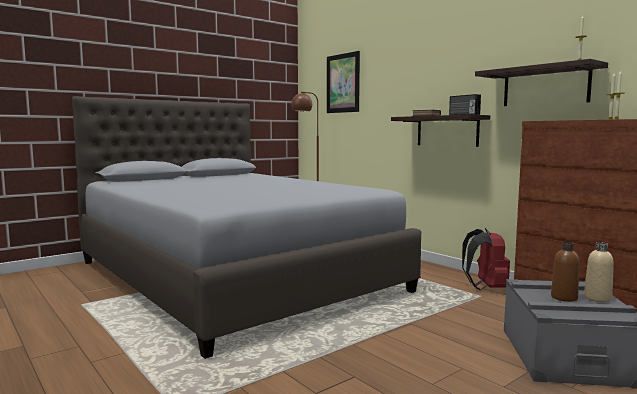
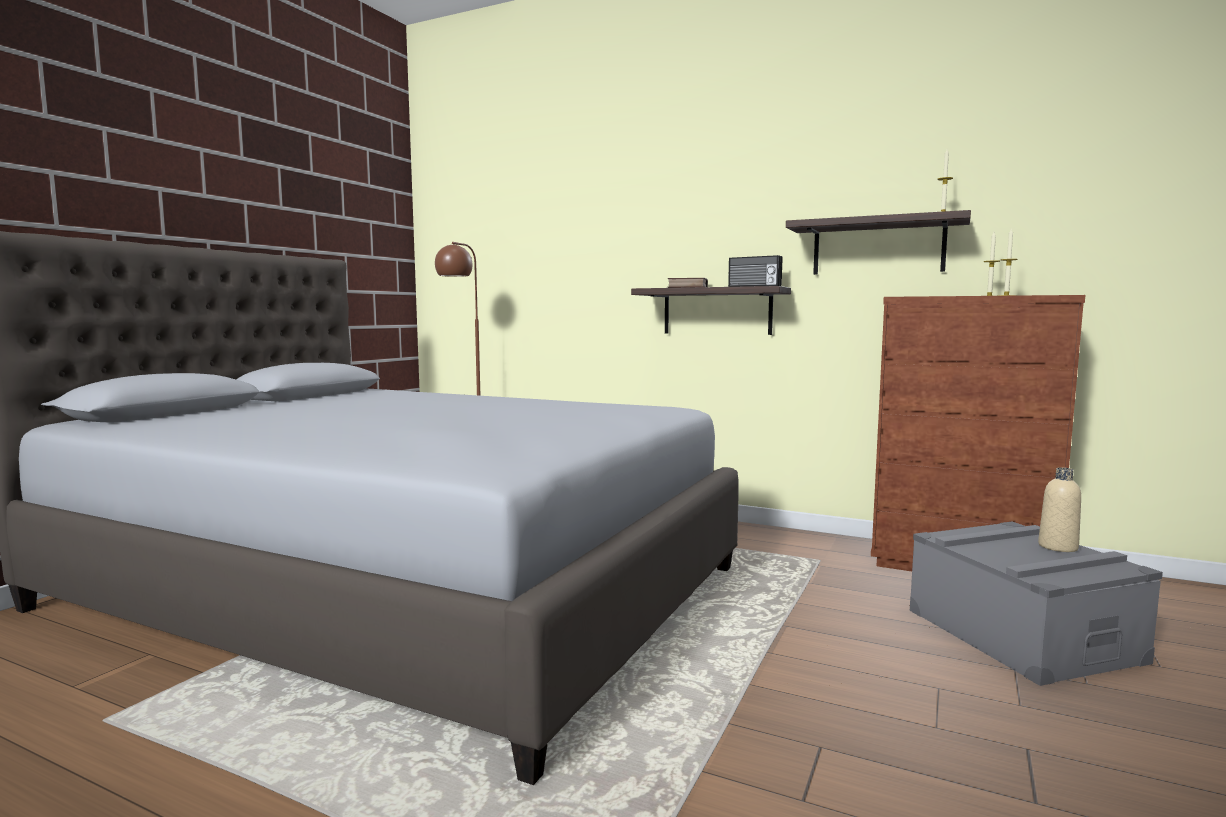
camera: 25 degrees left, 0 degrees up
(343, 83) = (513, 231): picture -> none
(486, 288) = (810, 546): red backpack -> none
(564, 298) = (1023, 552): brown bottle -> none

